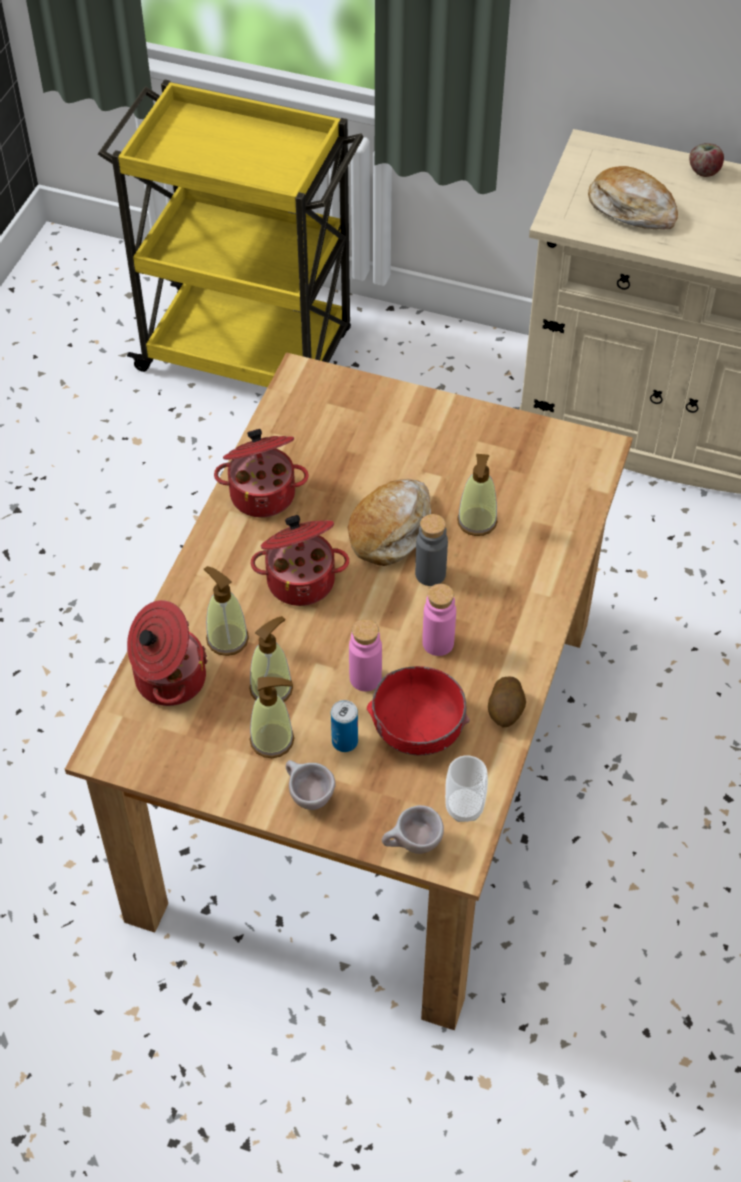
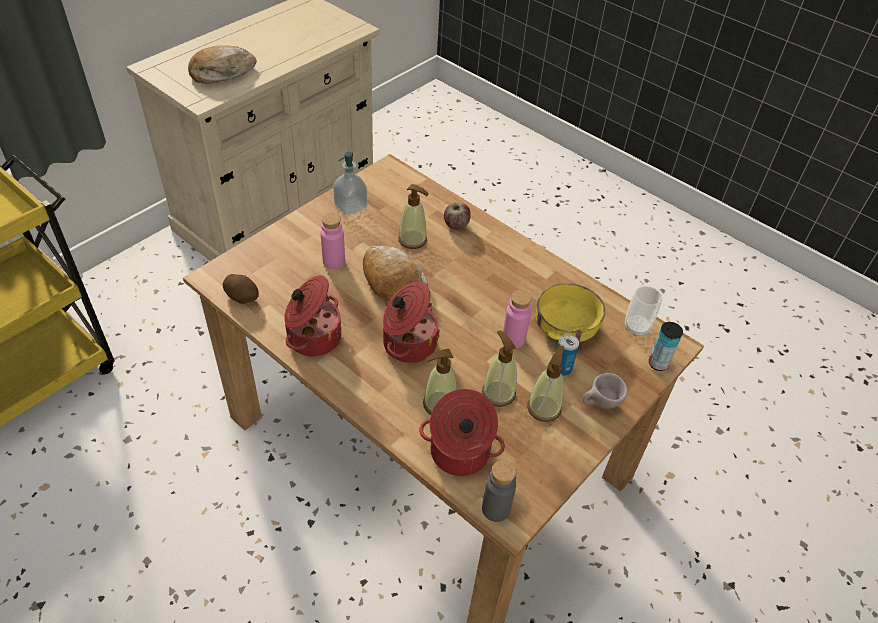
camera: 70 degrees left, 5 degrees down
(411, 846) = (658, 363): beige cup -> can
(418, 728) = (566, 327): red bowl -> yellow bowl
(430, 574) = (443, 276): grey bottle -> grey bottle (496, 509)
(438, 643) = (502, 293): pink bottle -> pink bottle (334, 262)
(496, 440) = (350, 207): none -> soap dispenser
(506, 711) = (570, 282): potato -> potato (242, 296)
(704, 171) = (219, 38): apple -> apple (456, 225)

